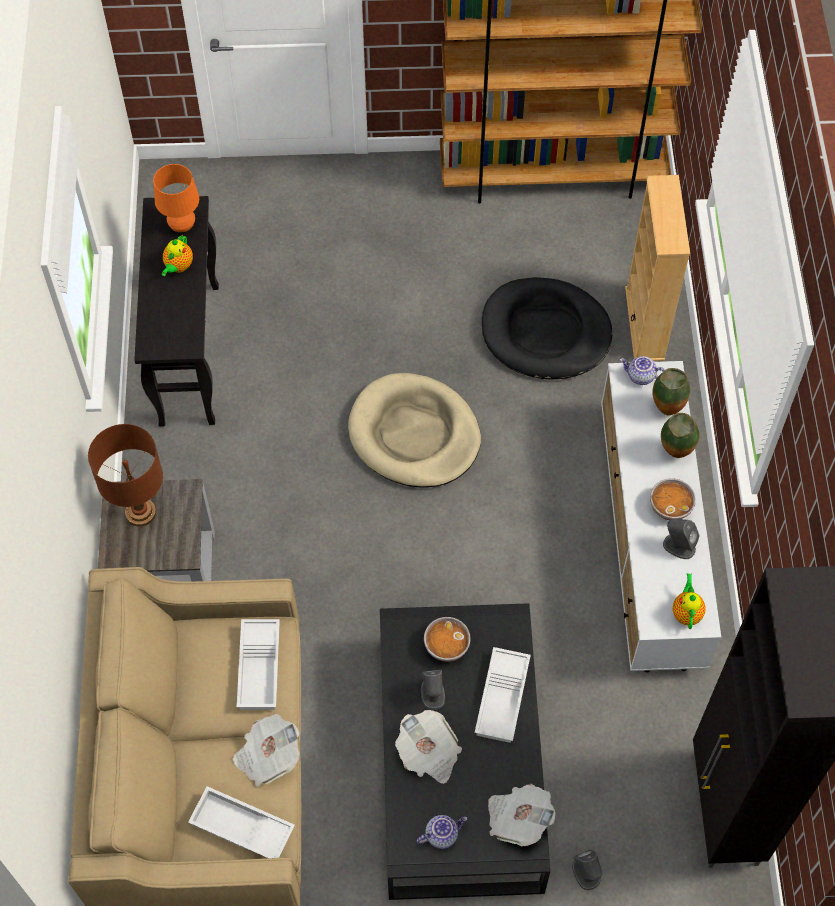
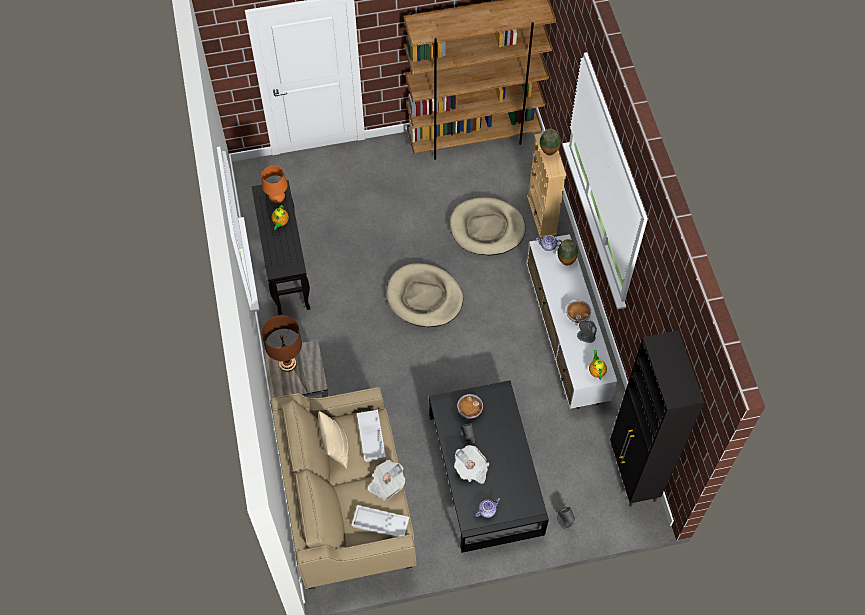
camera: 10 degrees left, 0 degrees up
(193, 675) = (335, 447): none -> beige pillow
(503, 699) = (506, 433): white tray -> none
(518, 819) = (526, 495): newspaper -> none
(545, 332) = (487, 228): black dog bed -> beige dog bed
(675, 453) = (575, 286): vase -> vase (548, 154)

